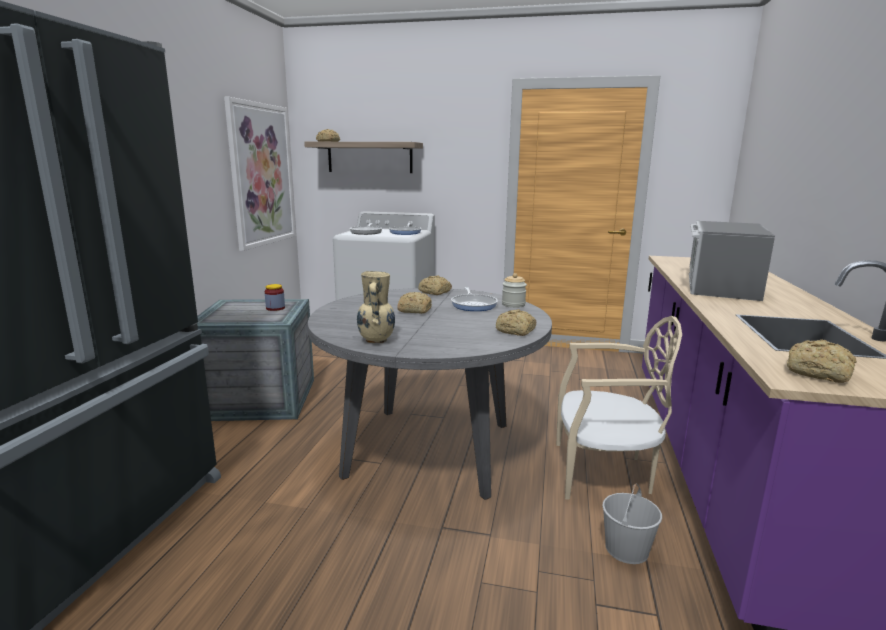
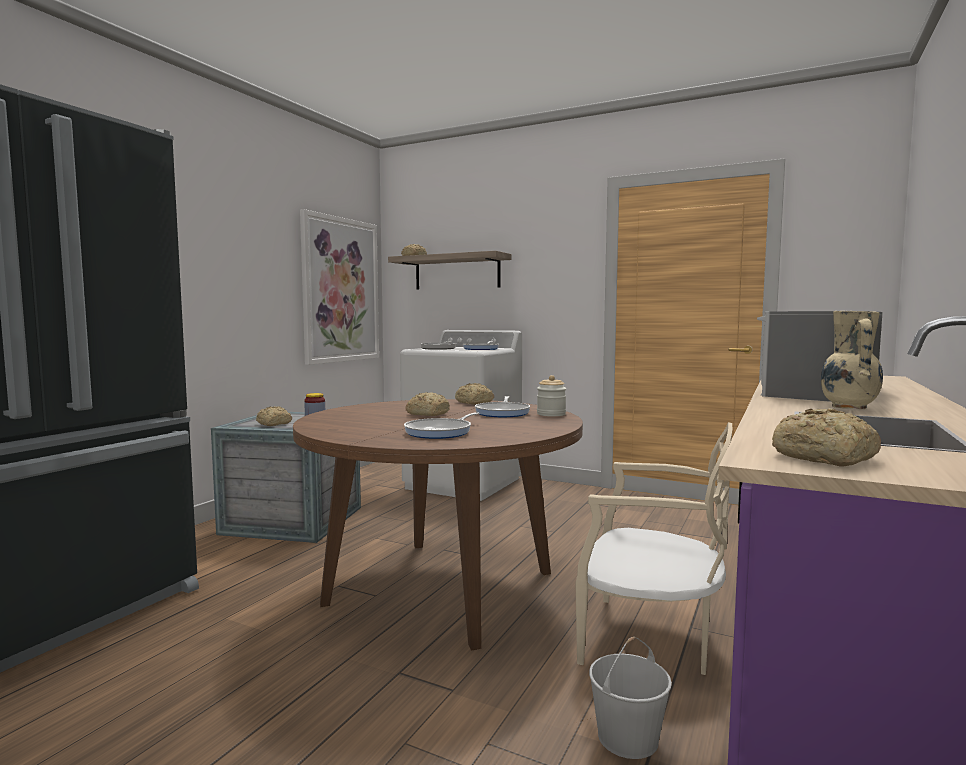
camera: 15 degrees right, 10 degrees down
(376, 340) = (349, 432): beige vase -> beige vase (849, 407)
(430, 449) = (441, 587): grey dining table -> brown dining table
(453, 334) = (441, 432): none -> frying pan
(516, 331) = (520, 433): bread -> bread (273, 424)

